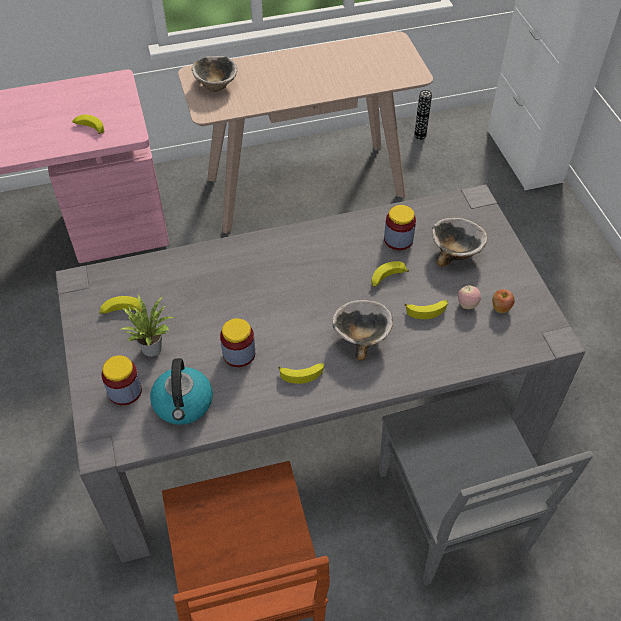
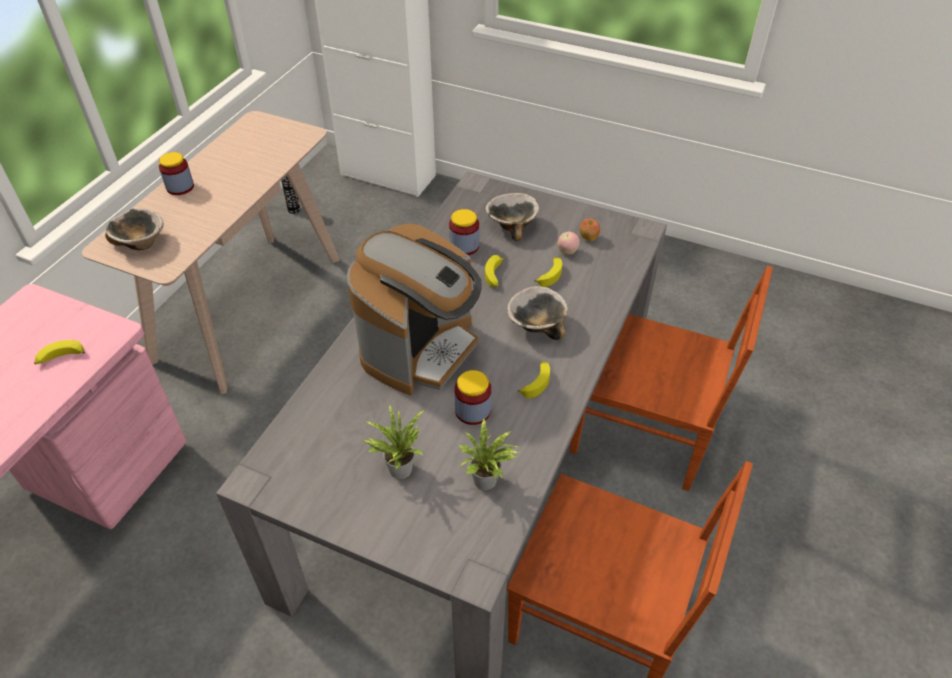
camera: 50 degrees left, 5 degrees down
(121, 311) = (331, 467): banana -> none
(125, 391) = (428, 518): jar -> jar (180, 187)
(183, 404) = (487, 482): kettle -> potted plant
(267, 286) = (420, 349): none -> coffee machine
(453, 514) = (645, 433): grey chair -> brown chair

